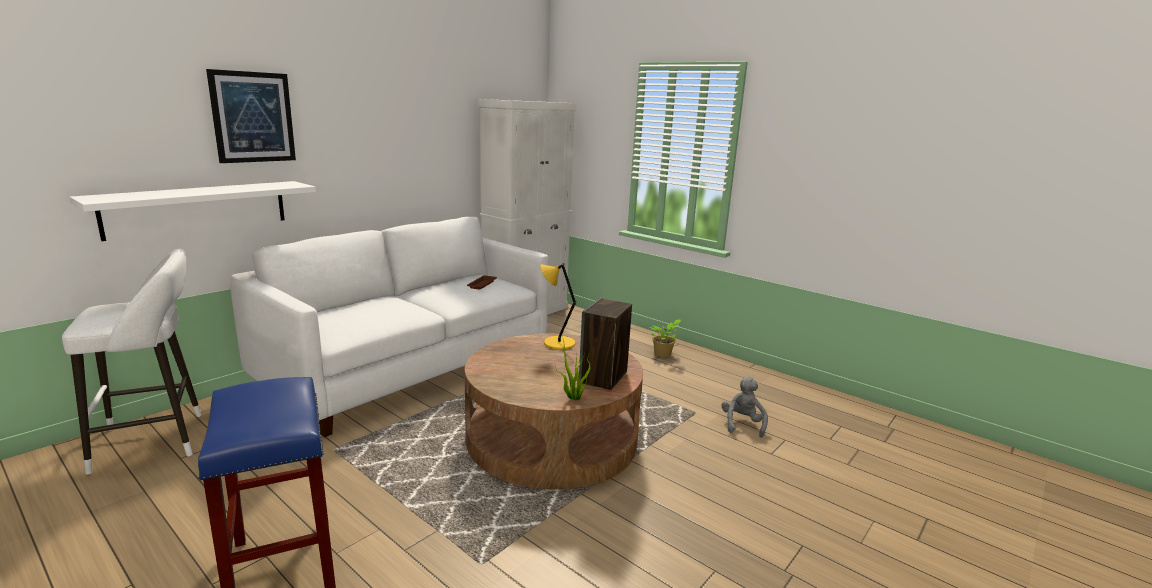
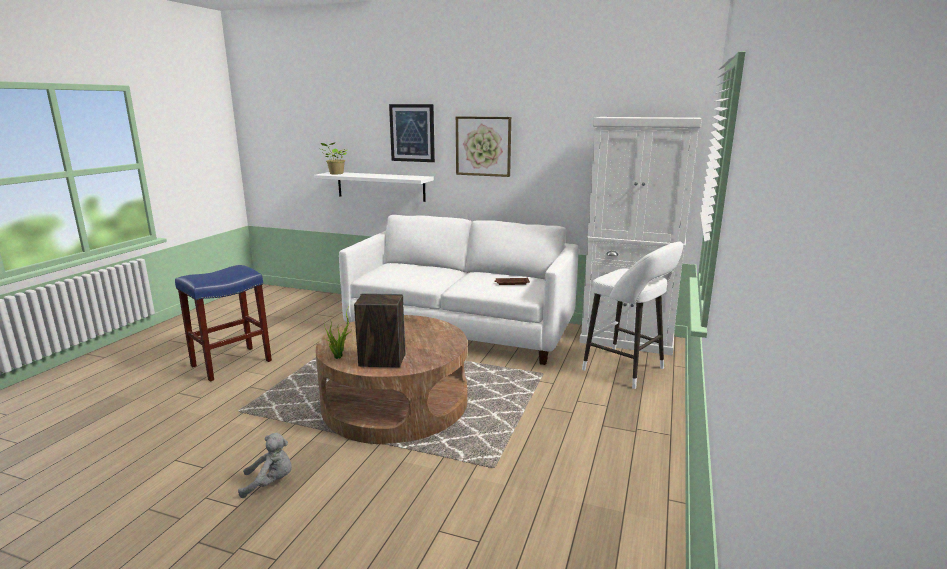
camera: 70 degrees right, 0 degrees up
(157, 440) = (329, 305): white stool -> white stool (627, 370)
(361, 134) = (483, 146): none -> picture
(557, 343) = (438, 335): yellow table lamp -> none
(663, 354) = (622, 429): potted plant -> potted plant (335, 173)
(742, 424) = (492, 504): grey plush toy -> grey plush toy (270, 482)

